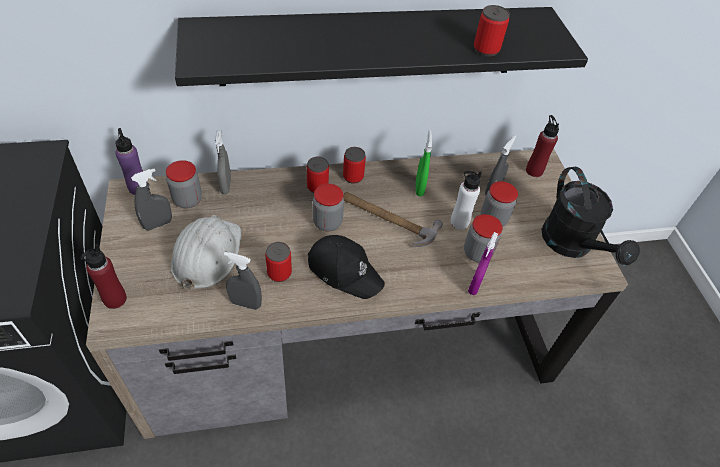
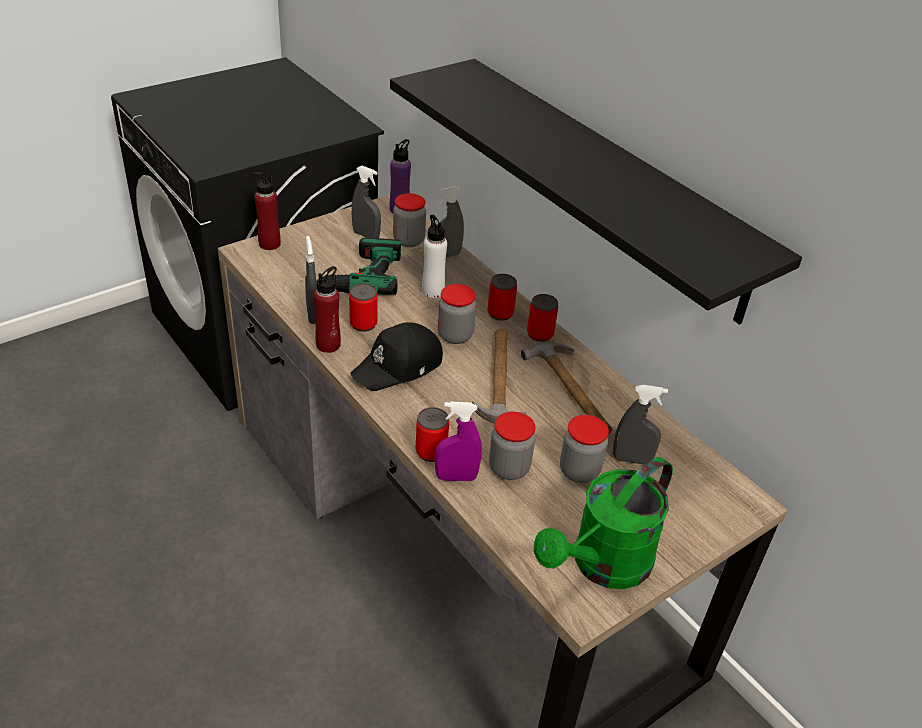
camera: 65 degrees right, 10 degrees down
(207, 255) = (352, 274): white hard hat -> power drill
(344, 270) = (399, 366): black cap -> black cap turned 45 degrees clockwise
(419, 188) = (572, 391): green spray bottle -> hammer
(459, 222) = (546, 440): white bottle -> white bottle (433, 291)
(486, 49) = (630, 220): can -> can (431, 451)
(534, 171) = (714, 496): red bottle -> red bottle (328, 345)
(572, 245) = (602, 565): black watering can -> green watering can

